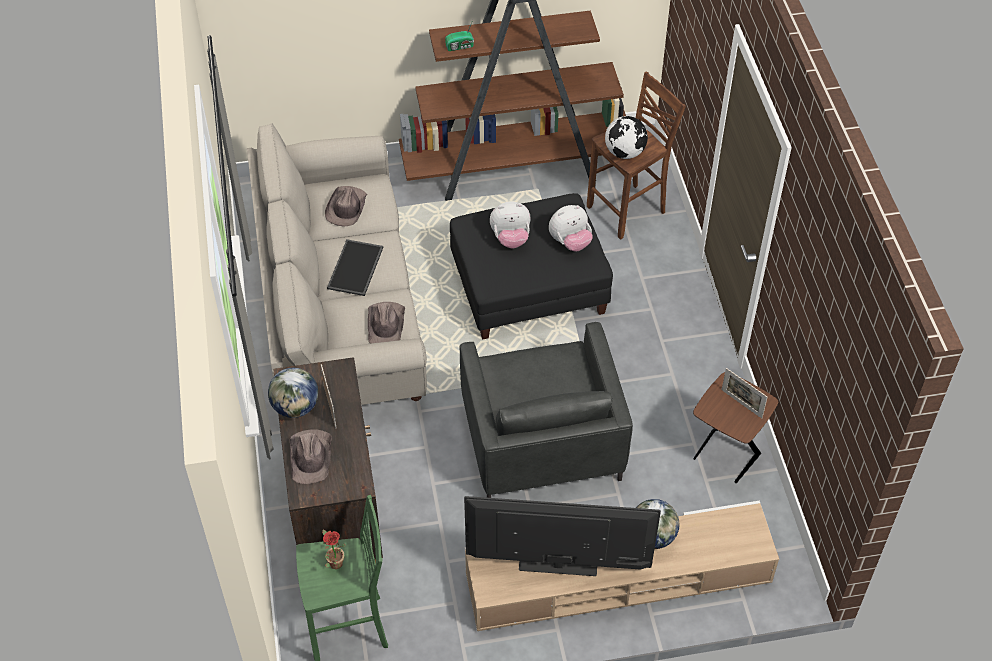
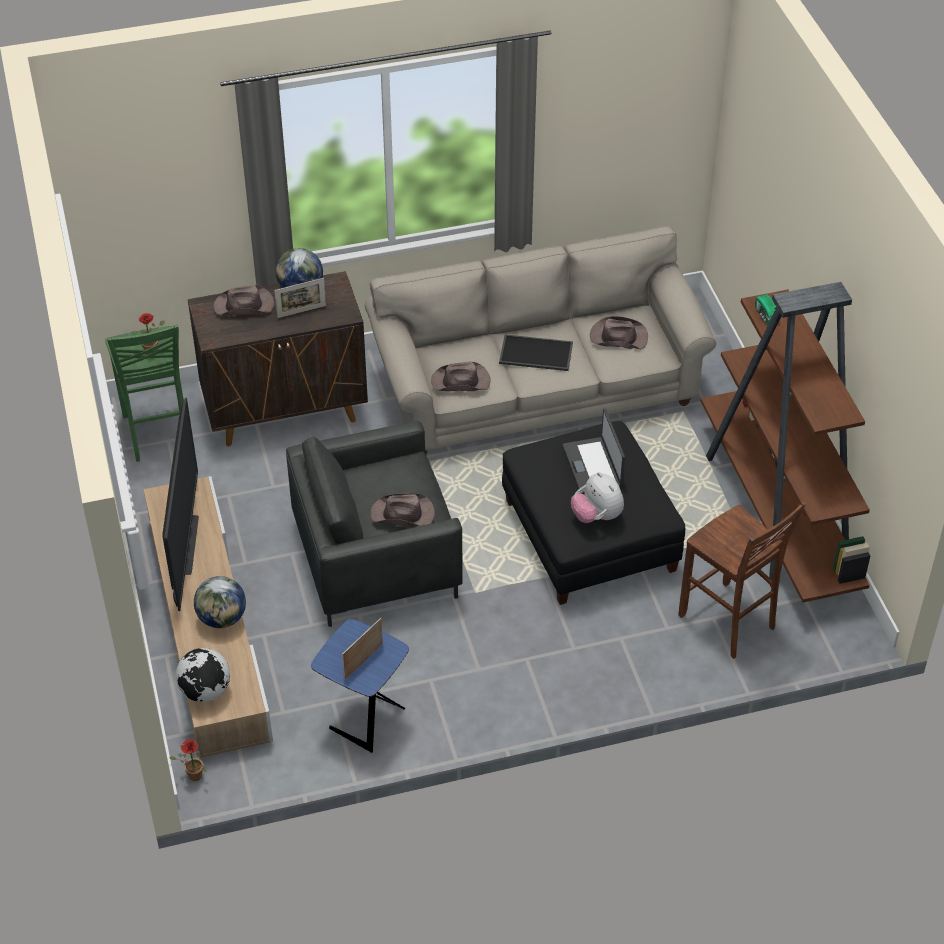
camera: 85 degrees right, 5 degrees down
(510, 238) = (593, 465): plush toy -> laptop
(563, 372) = (403, 514): none -> brown hat
(625, 152) = (720, 535): globe -> globe (205, 691)
(725, 457) = (364, 719): brown side table -> blue side table
(790, 589) = (192, 776): none -> potted plant

